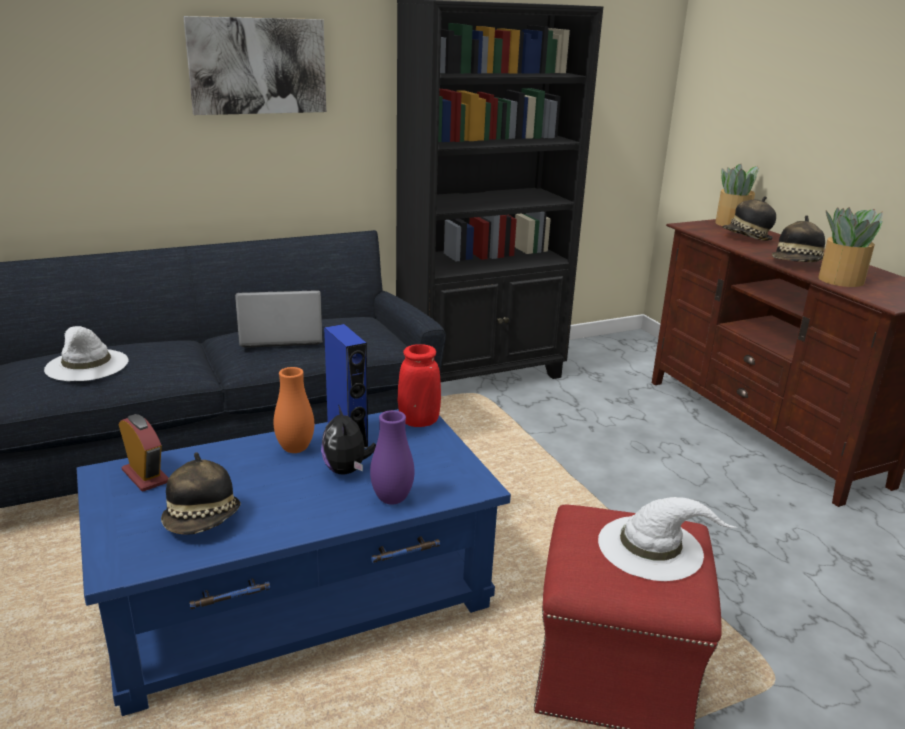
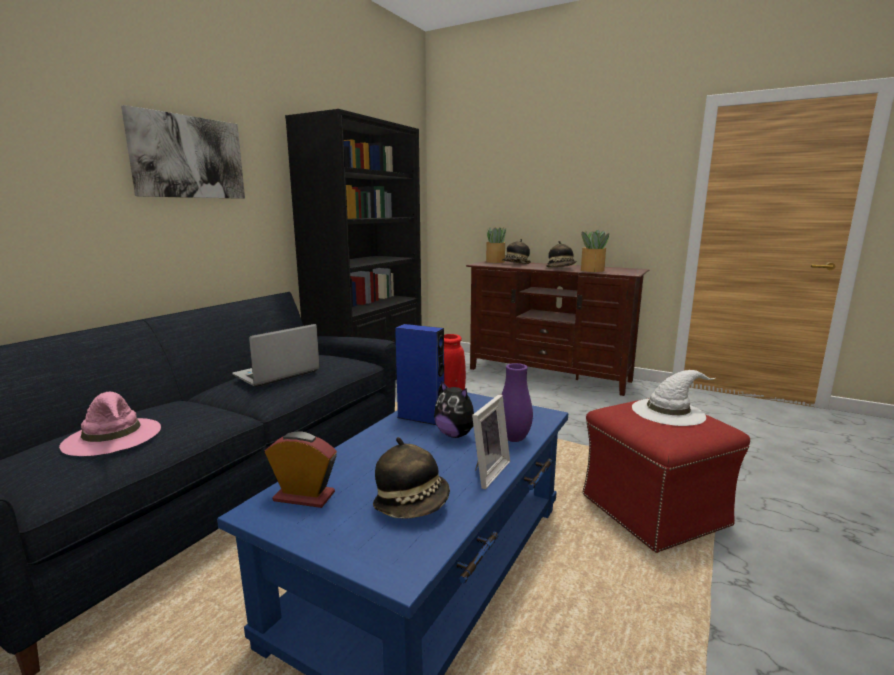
camera: 35 degrees left, 10 degrees down
(87, 365) = (113, 436): white hat -> pink hat
(295, 449) = (397, 436): orange vase -> none
(306, 521) = (486, 472): none -> picture frame

